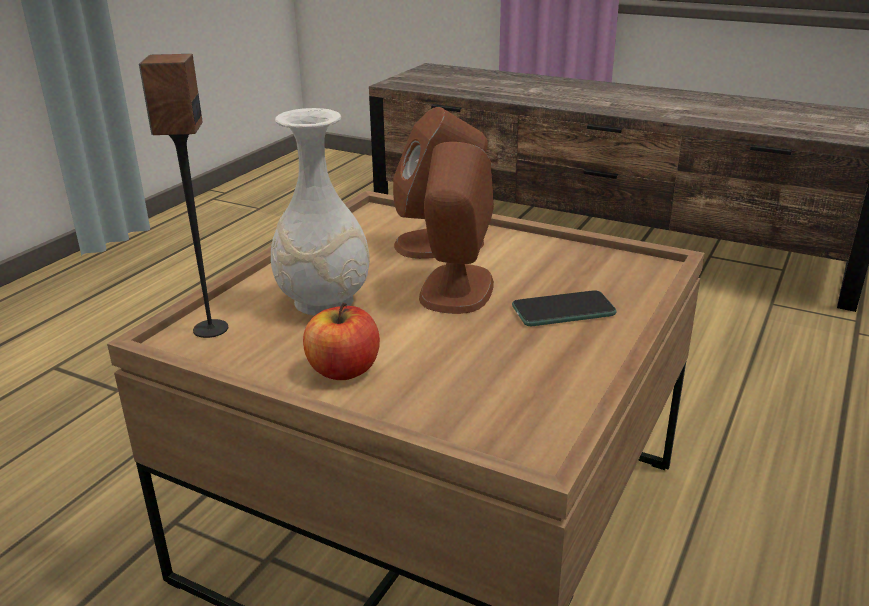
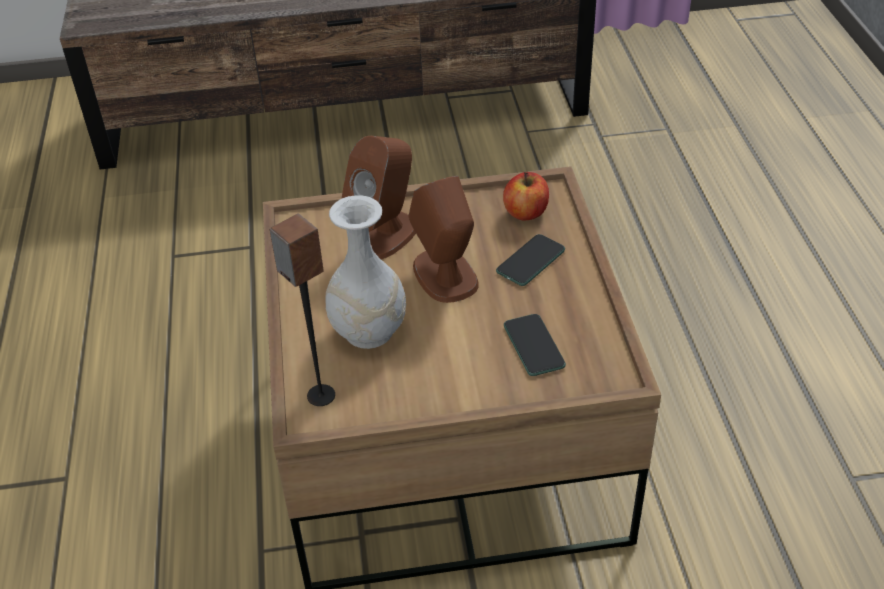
camera: 35 degrees left, 15 degrees up
(343, 370) = (451, 380): apple -> apple (526, 212)
(471, 379) = (533, 346): none -> phone

